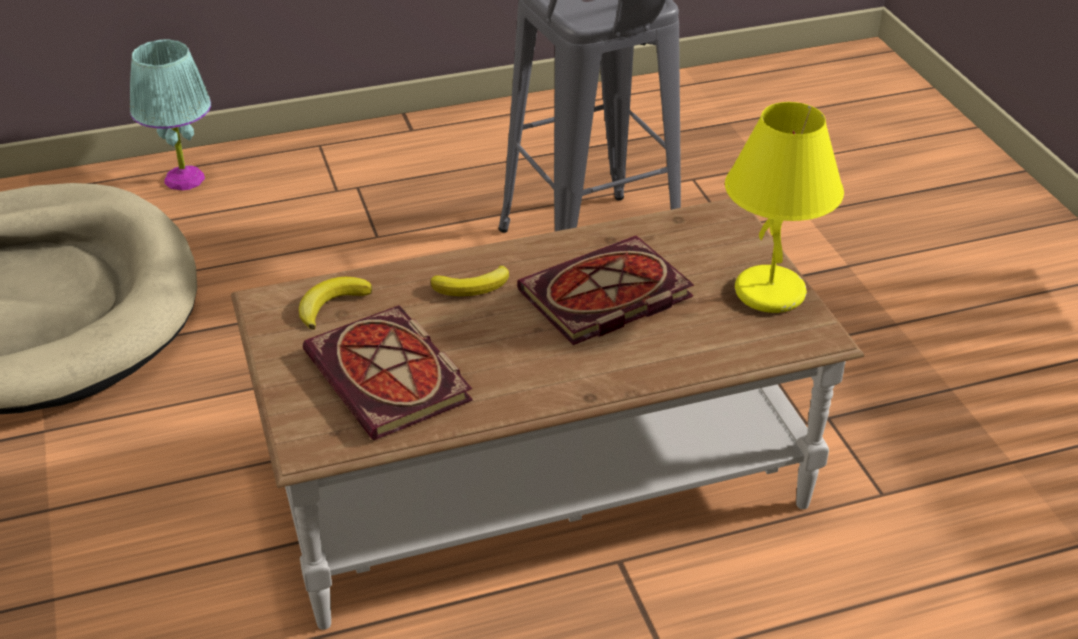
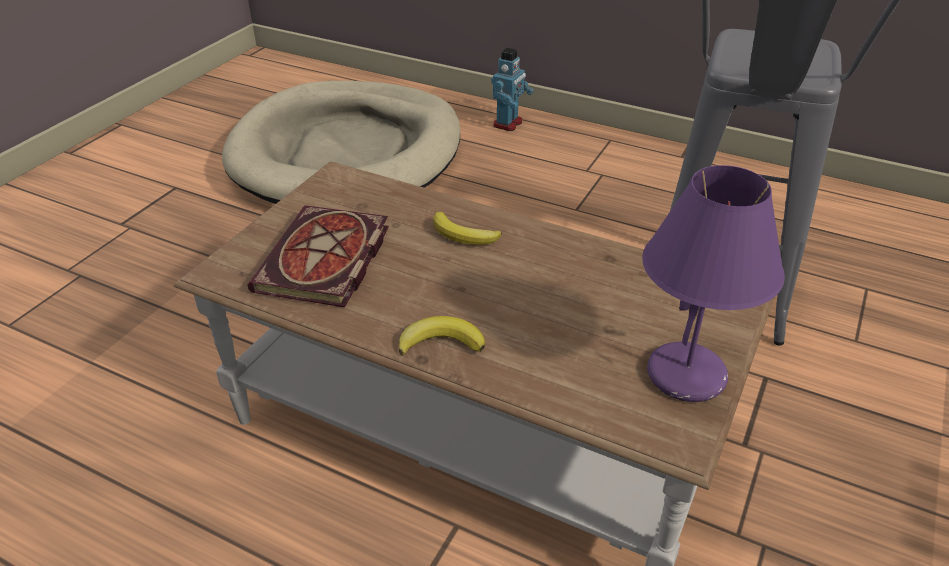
camera: 45 degrees right, 0 degrees up
(184, 179) = (508, 124): turquoise table lamp -> toy robot
(331, 305) = (364, 197): banana -> banana (441, 342)
(603, 297) = (541, 295): book -> none
(771, 293) = (687, 376): yellow table lamp -> purple table lamp

